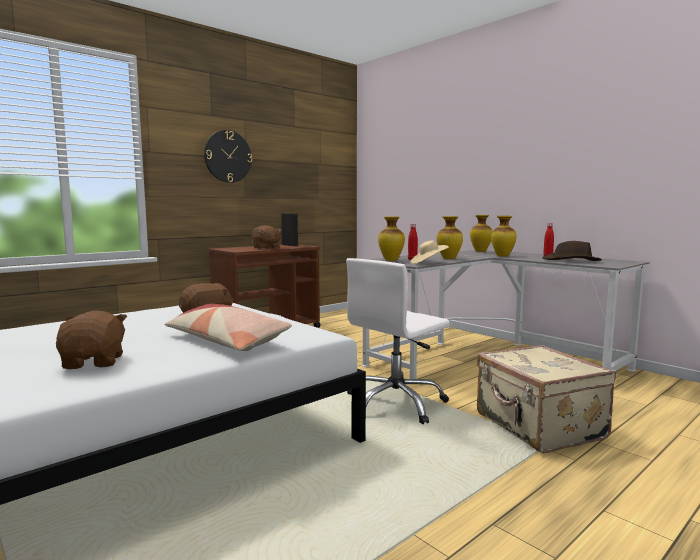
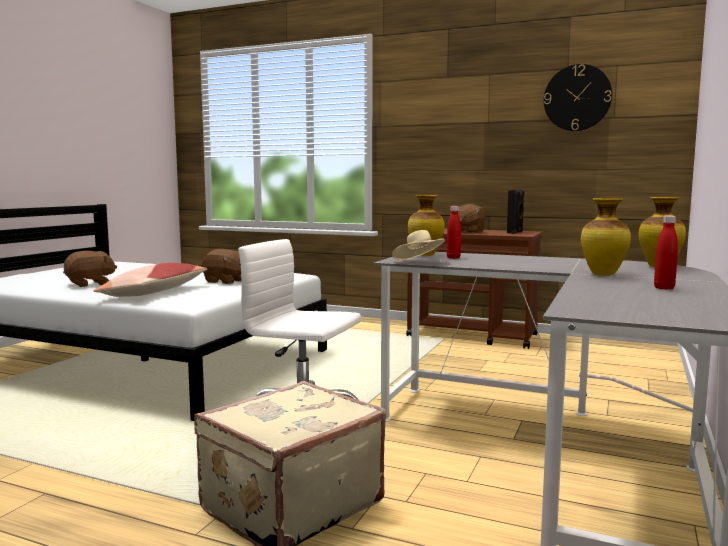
camera: 65 degrees right, 0 degrees up
(228, 156) = (463, 122): wall clock -> wall clock (577, 98)
(449, 259) = (495, 264): vase -> none
(571, 260) = (624, 297): brown hat -> none

